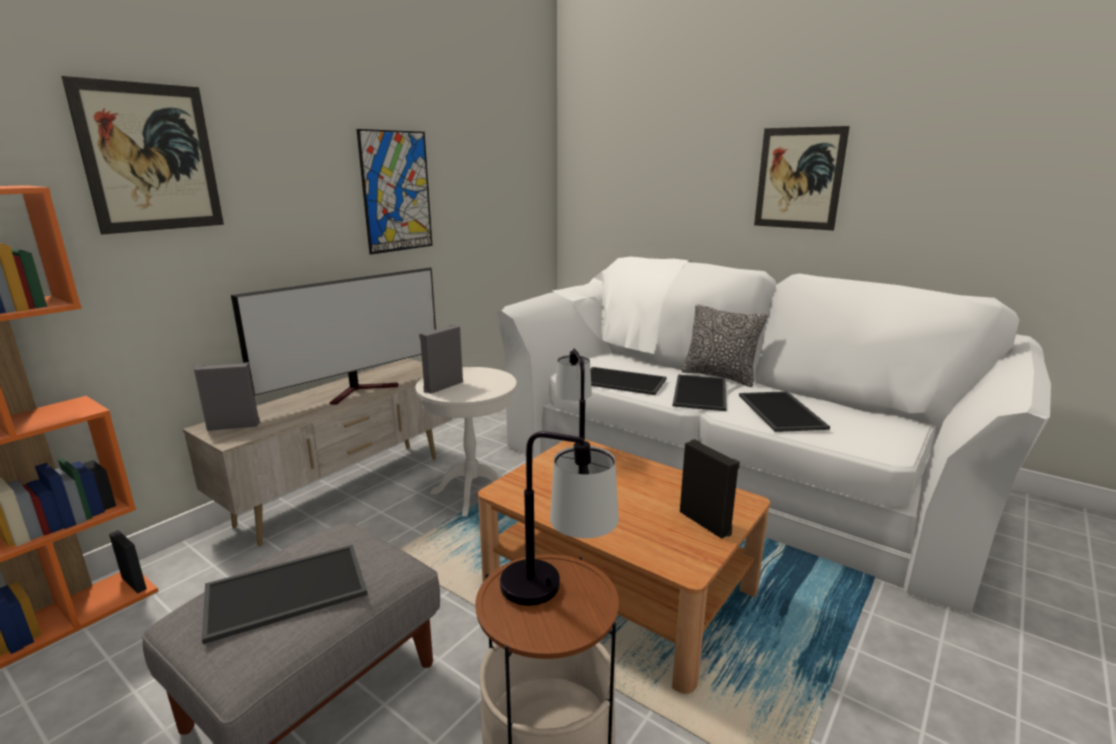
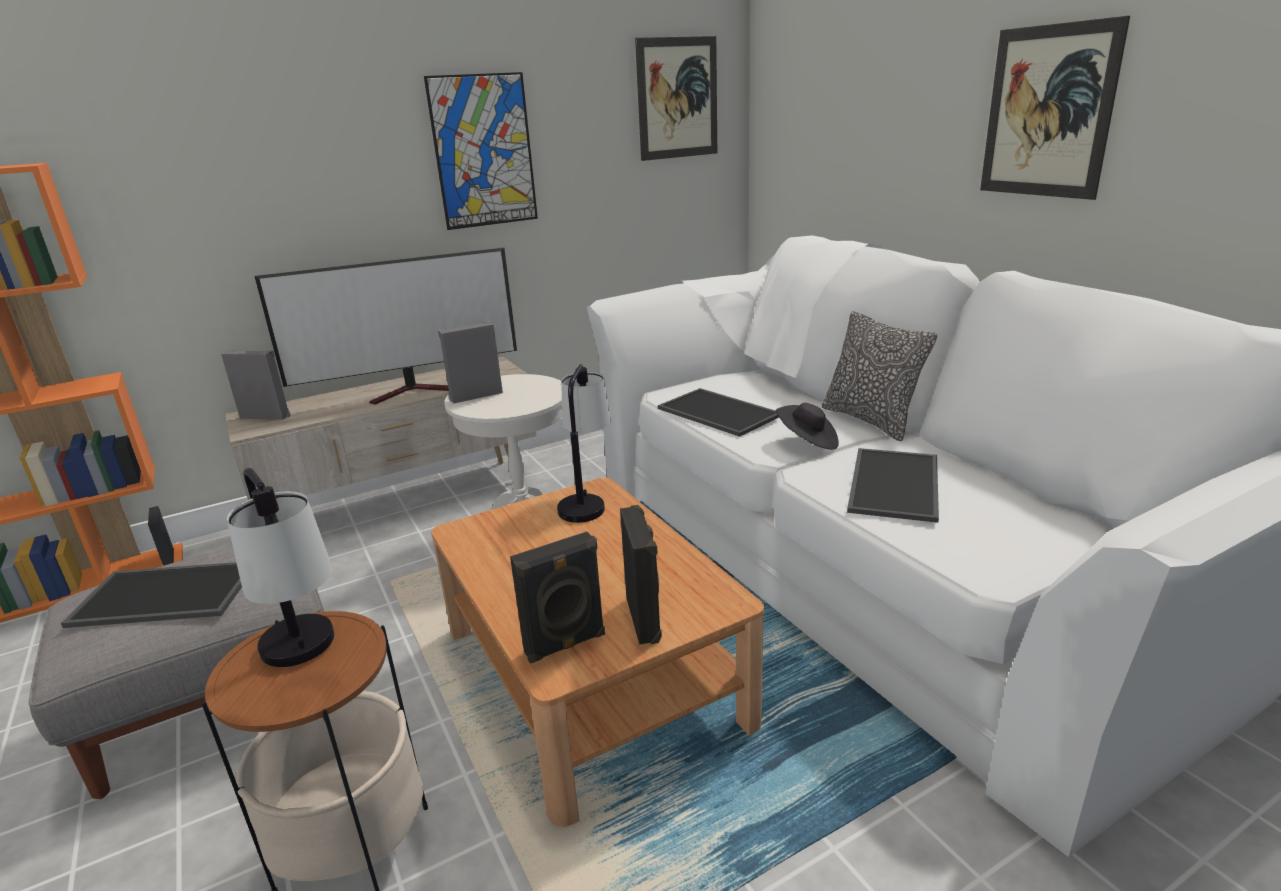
camera: 25 degrees right, 5 degrees up
(150, 158) = (174, 127): picture -> picture (677, 98)
(673, 550) = (566, 645): none -> black speaker
(701, 393) = (807, 442): tray -> black hat

